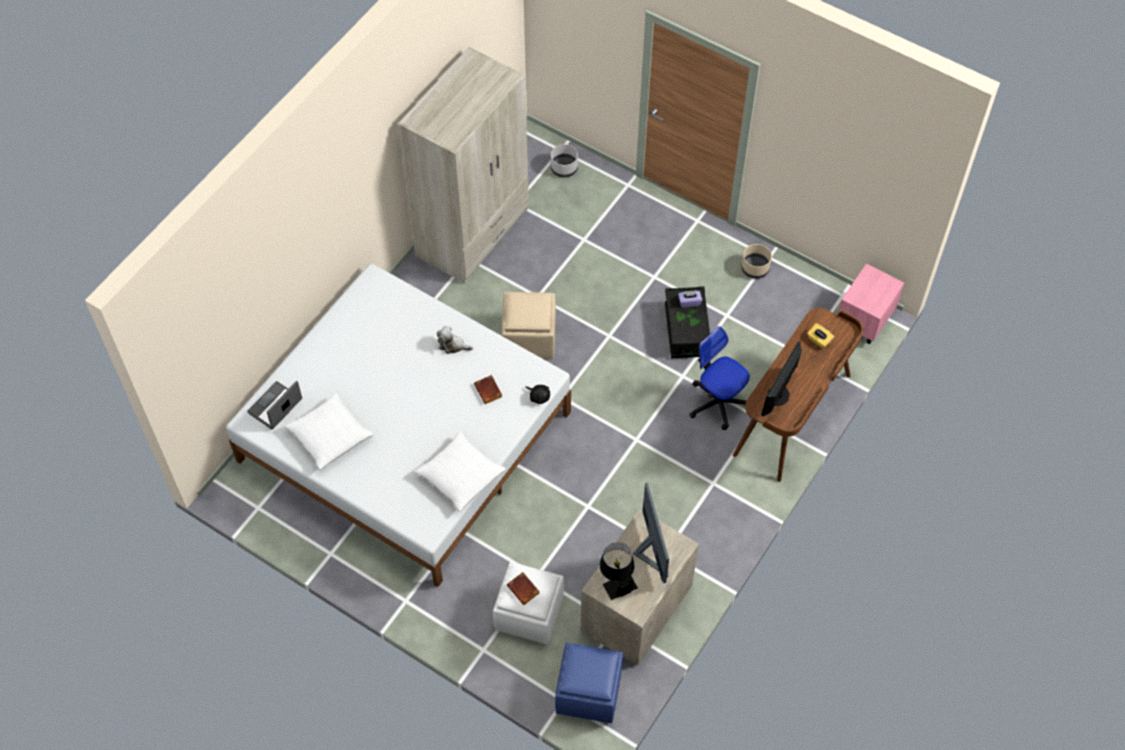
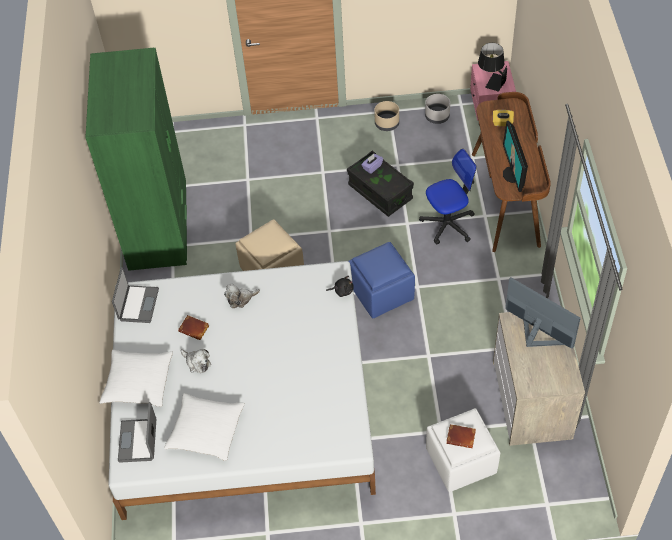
camera: 35 degrees left, 5 degrees down
(371, 293) = (138, 304): none -> laptop
(372, 375) = (197, 363): none -> plush toy
(460, 476) = (339, 387): white pillow -> white pillow (138, 383)
(473, 232) = (159, 226): beige wardrobe -> green wardrobe
(489, 391) = (301, 312): brown book -> brown book (195, 329)
(564, 168) = (187, 142): grey planter -> grey planter (437, 116)
(588, 692) = (558, 485): blue ottoman -> blue ottoman (381, 293)
(616, 580) = (534, 373): black table lamp -> black table lamp (491, 80)
(717, 402) = (448, 224): office chair -> office chair turned 150 degrees clockwise

